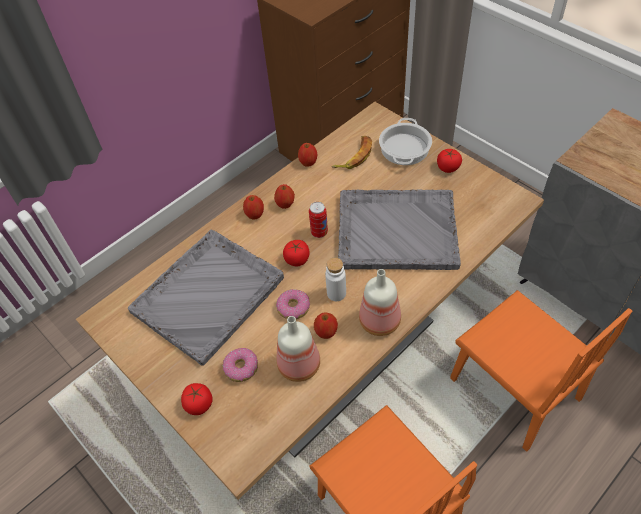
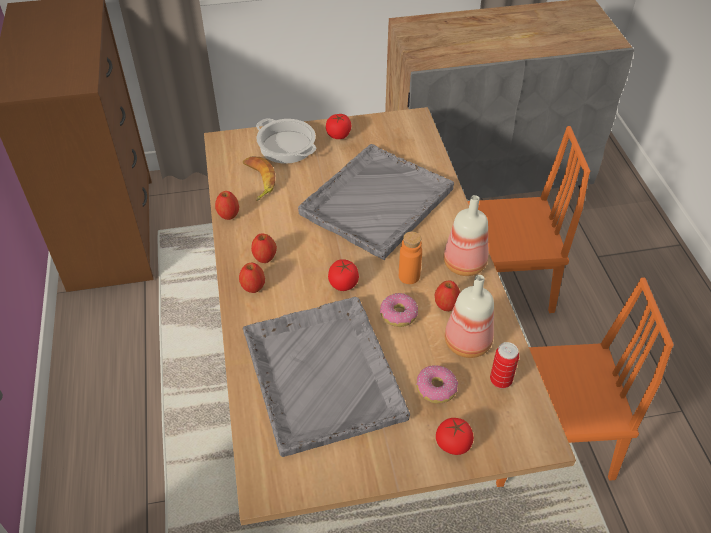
camera: 60 degrees left, 5 degrees down
(319, 232) = (326, 252): can -> can (500, 380)
(336, 293) = (409, 276): white bottle -> orange bottle

